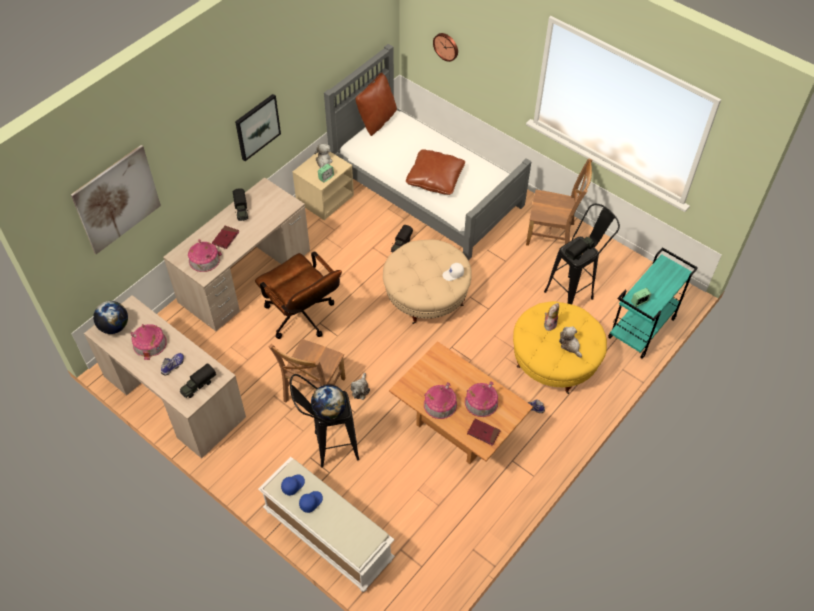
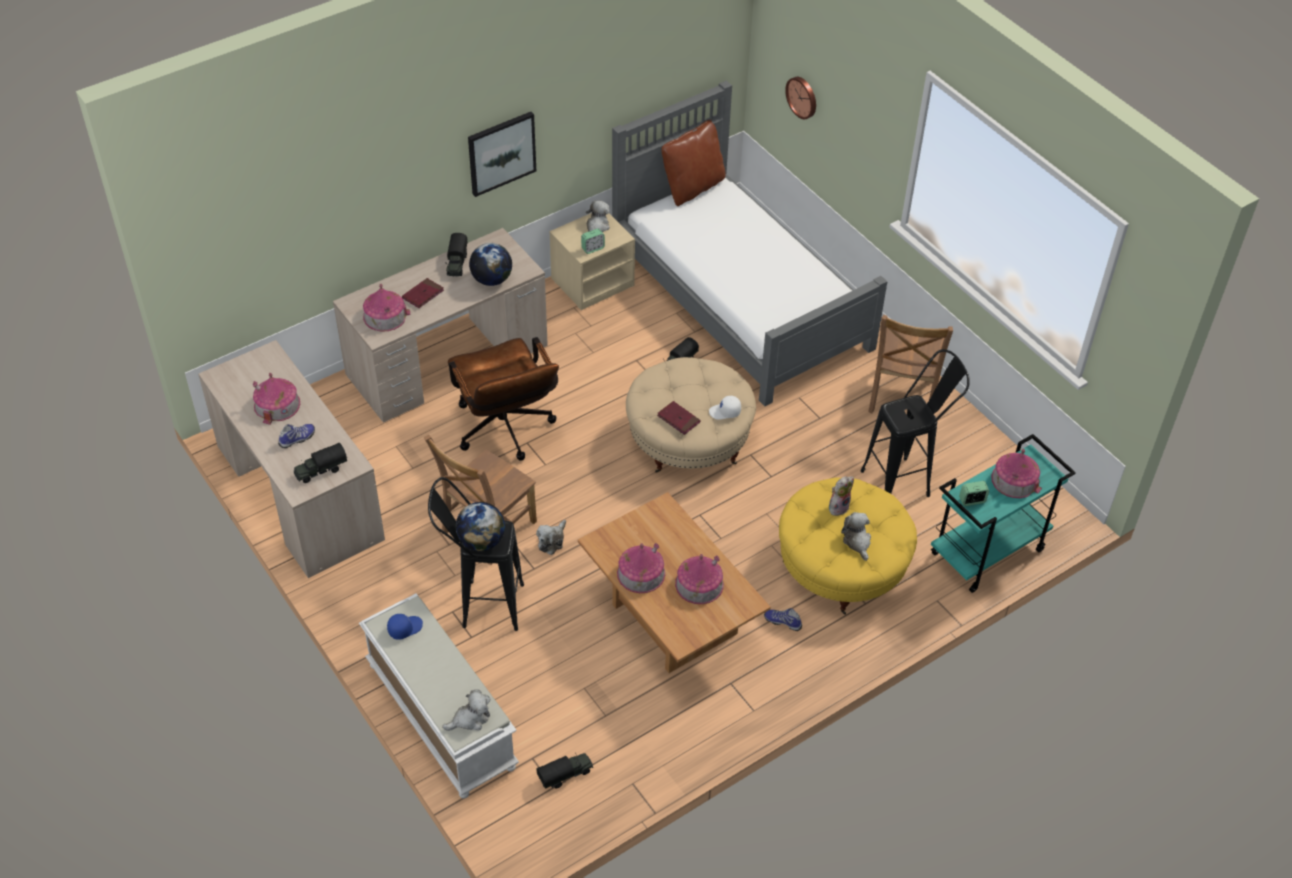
camera: 15 degrees right, 5 degrees down
(114, 326) = (239, 374): globe -> globe (491, 279)
(117, 199) = (278, 202): picture -> none
(310, 502) = (421, 654): blue cap -> none
(361, 540) = (470, 718): none -> plush toy
(435, 179) = (746, 280): brown pillow -> none
(483, 432) = (687, 624): red book -> red book (678, 419)
(552, 235) = (902, 397): brown chair -> brown chair turned 75 degrees clockwise
(579, 251) = (909, 415): toy truck -> toy truck (565, 775)
(660, 281) = (1014, 480): none -> toy house

